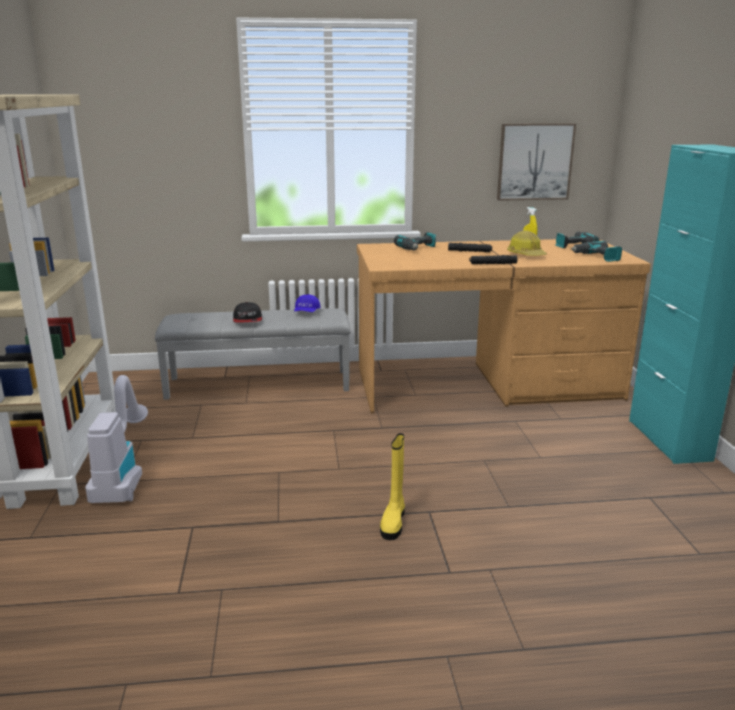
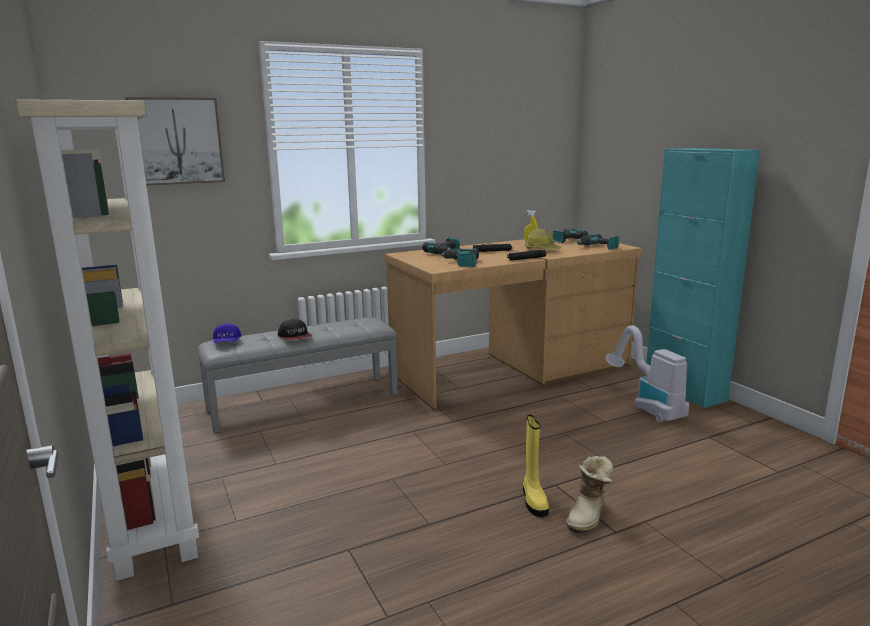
camera: 20 degrees left, 5 degrees down
(122, 477) = (231, 517): vacuum cleaner -> vacuum cleaner (646, 405)
(306, 312) = (346, 323): blue cap -> blue cap (227, 342)
(416, 262) = (461, 263): none -> power drill
(436, 550) = (589, 516): none -> boot
(534, 162) = (520, 172): picture -> picture (176, 141)

